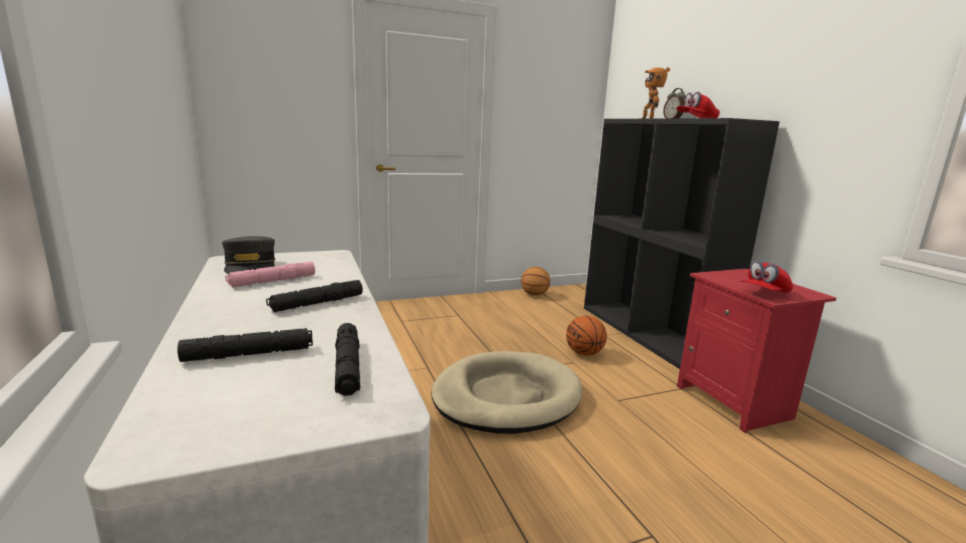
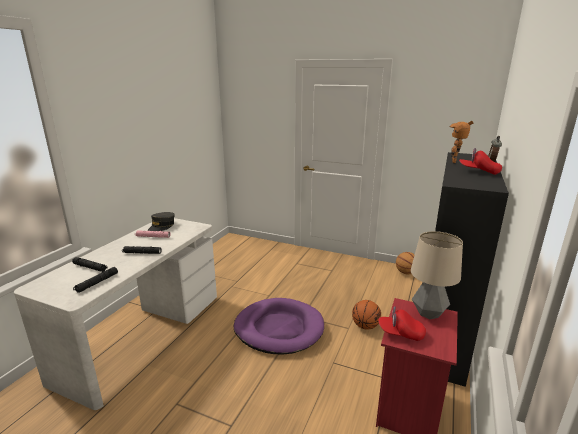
camera: 45 degrees right, 5 degrees up
(506, 397) = (279, 328): beige dog bed -> purple dog bed
(738, 275) = (428, 313): none -> table lamp

